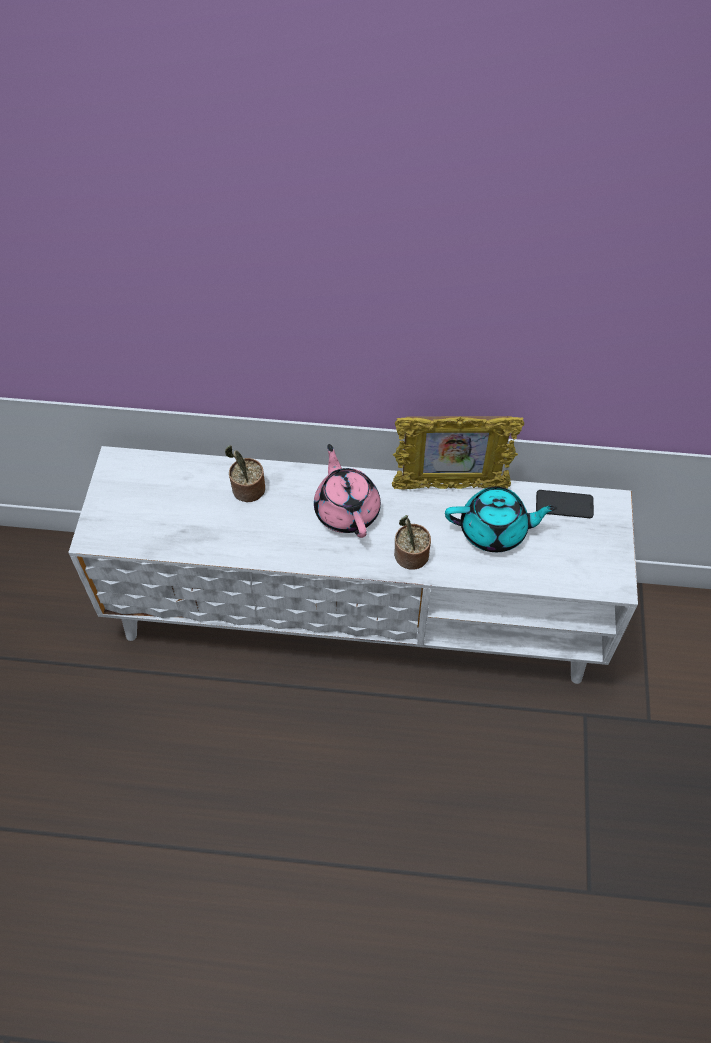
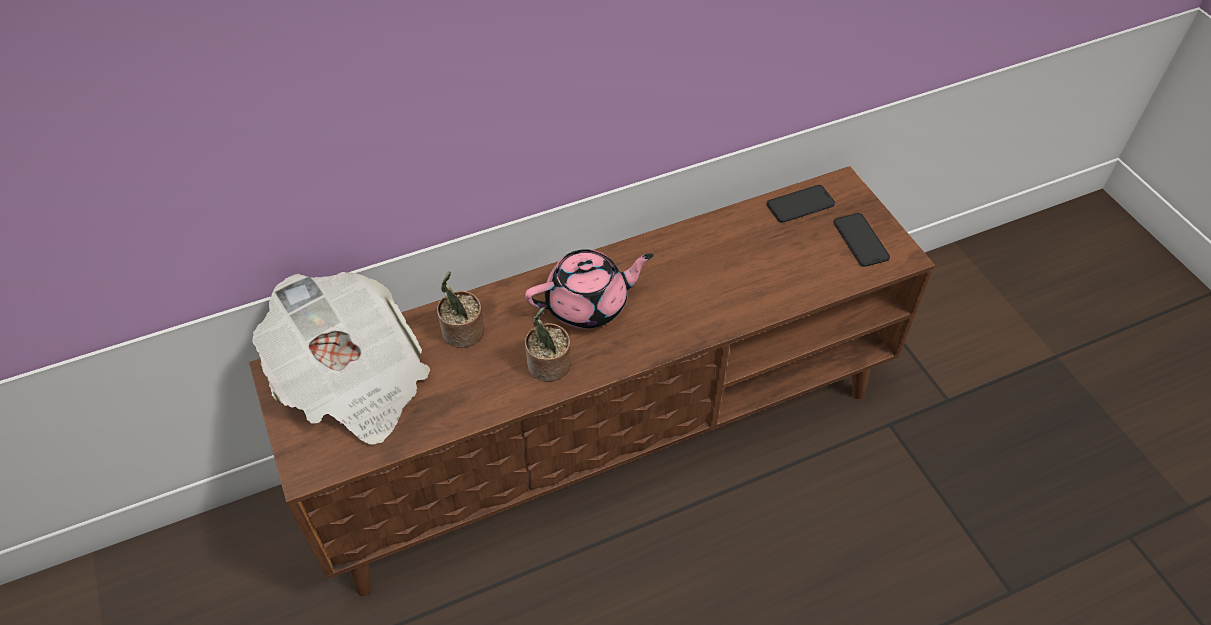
camera: 30 degrees left, 5 degrees down
(156, 491) = (352, 381): none -> newspaper
(347, 510) = (588, 304): pink teapot -> pink teapot turned 120 degrees clockwise
(357, 614) = (606, 438): white tv stand -> brown tv stand
(410, 557) = (689, 321): potted plant -> potted plant (548, 367)
(450, 486) = (679, 235): picture frame -> none
(494, 530) = (753, 257): turquoise teapot -> none
(591, 556) = (861, 240): none -> phone

